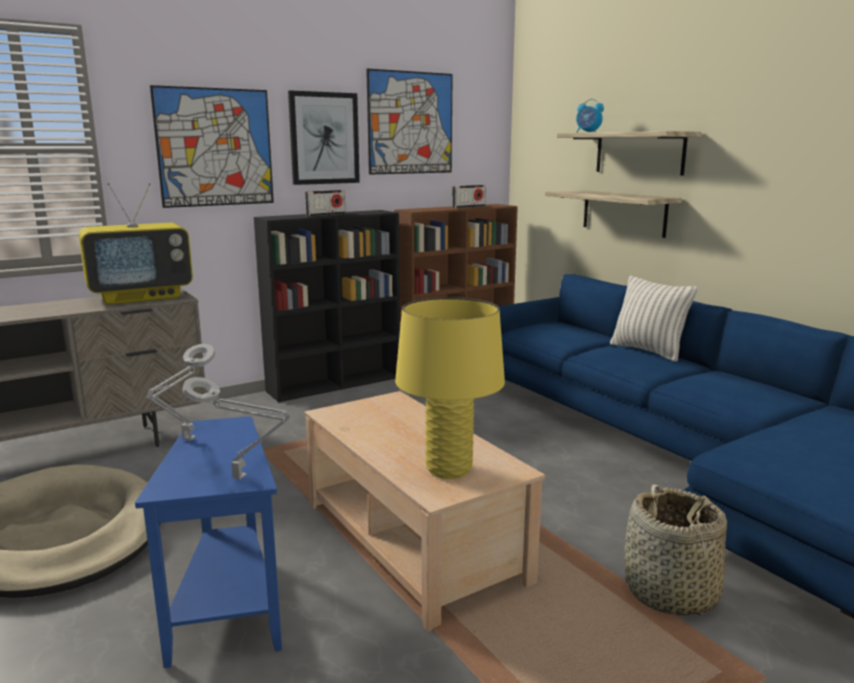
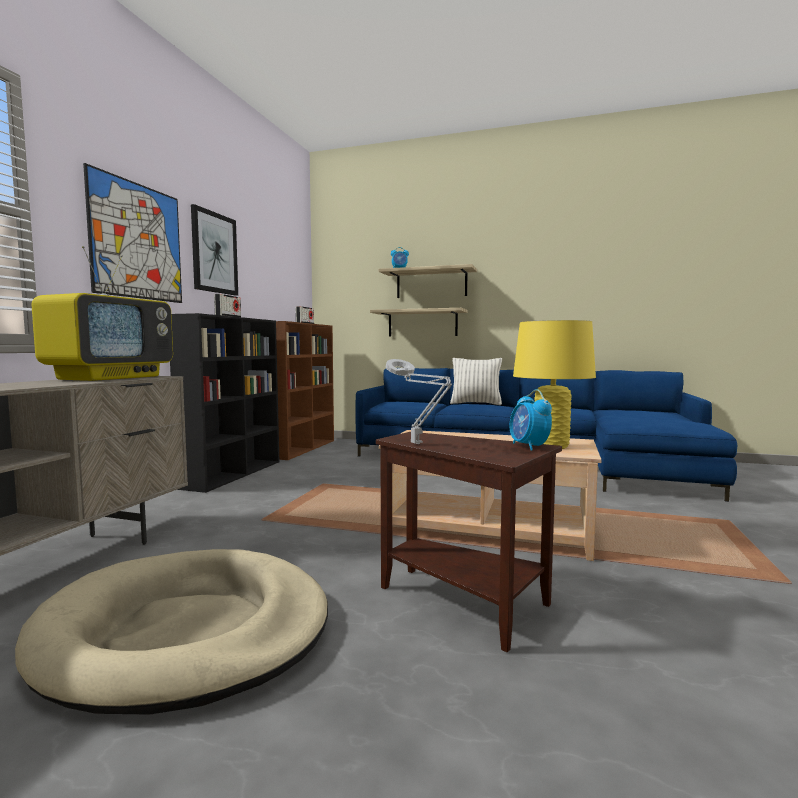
camera: 40 degrees left, 10 degrees down
(228, 610) = (465, 604): blue side table -> brown side table
(243, 479) = (529, 446): grey table lamp -> alarm clock
(410, 123) = (263, 254): picture -> none
(670, 593) = (638, 508): basket -> none

